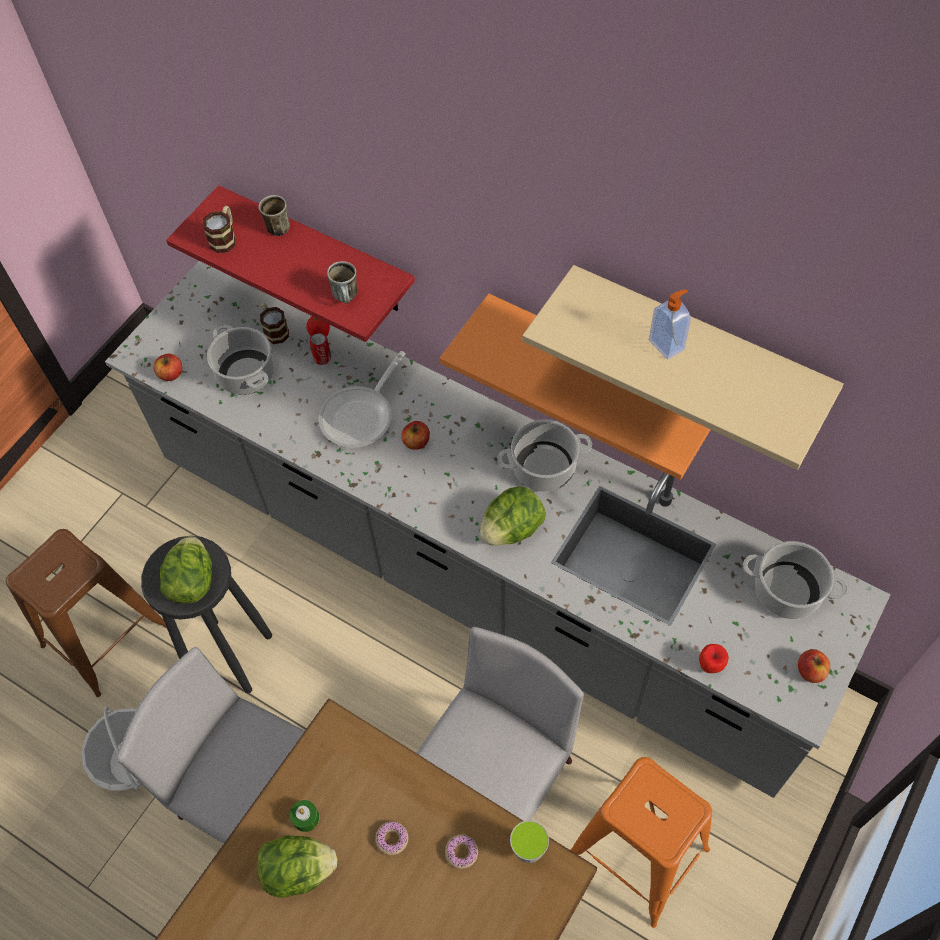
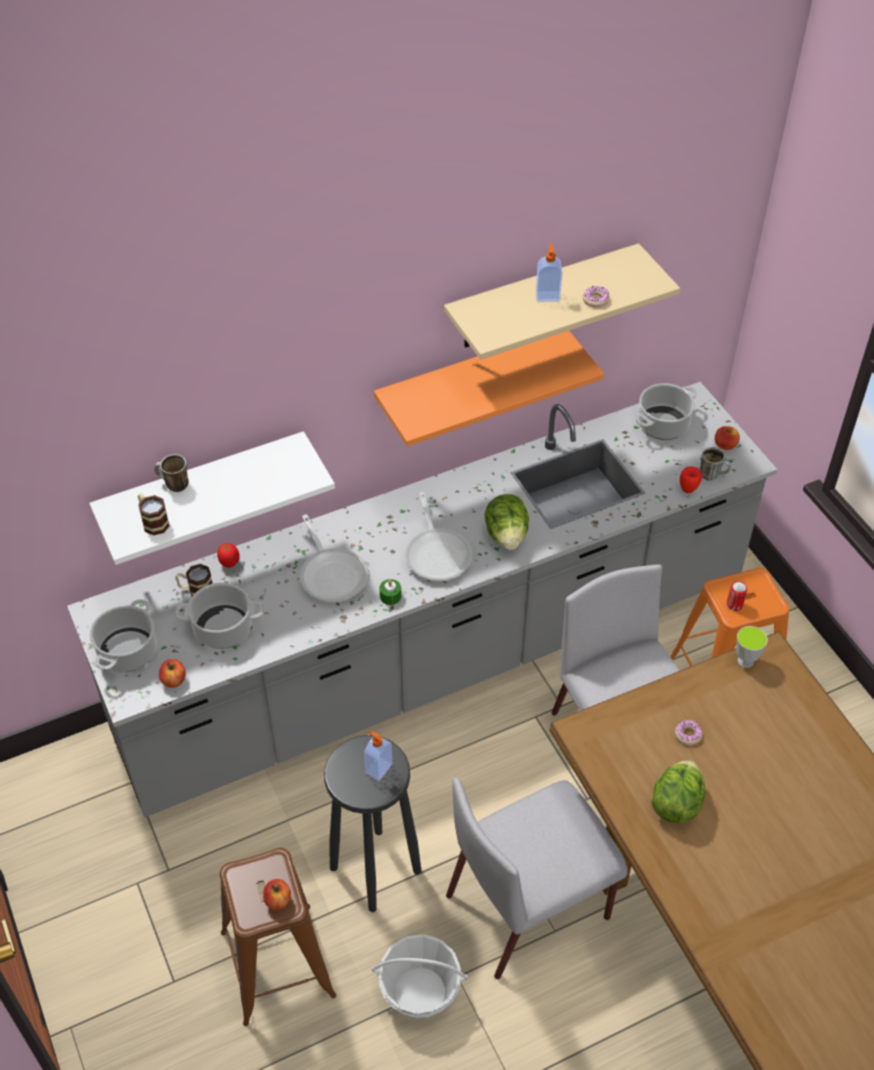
camera: 60 degrees left, 10 degrees down
(192, 581) = (378, 768): lettuce -> soap dispenser
(306, 818) = (638, 780): green candle -> green candle (390, 596)
(318, 251) = (203, 487): red shelf -> white shelf
(322, 358) = (254, 572): can -> can (734, 605)
(347, 298) = (288, 476): mug -> mug (713, 475)
(416, 442) = (386, 553): apple -> apple (278, 900)
(446, 483) = (437, 553): none -> frying pan
(461, 852) = (723, 699): donut -> donut (595, 300)
(544, 467) = (470, 493): cooking pot -> cooking pot (128, 651)

